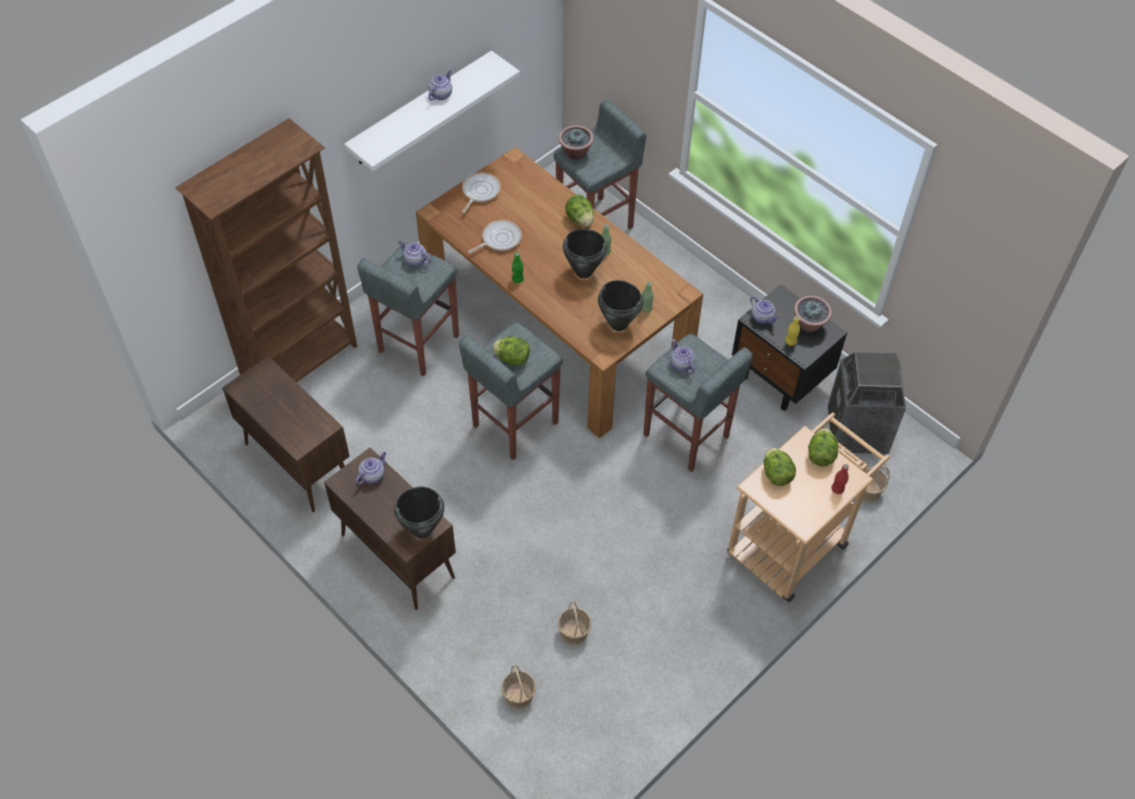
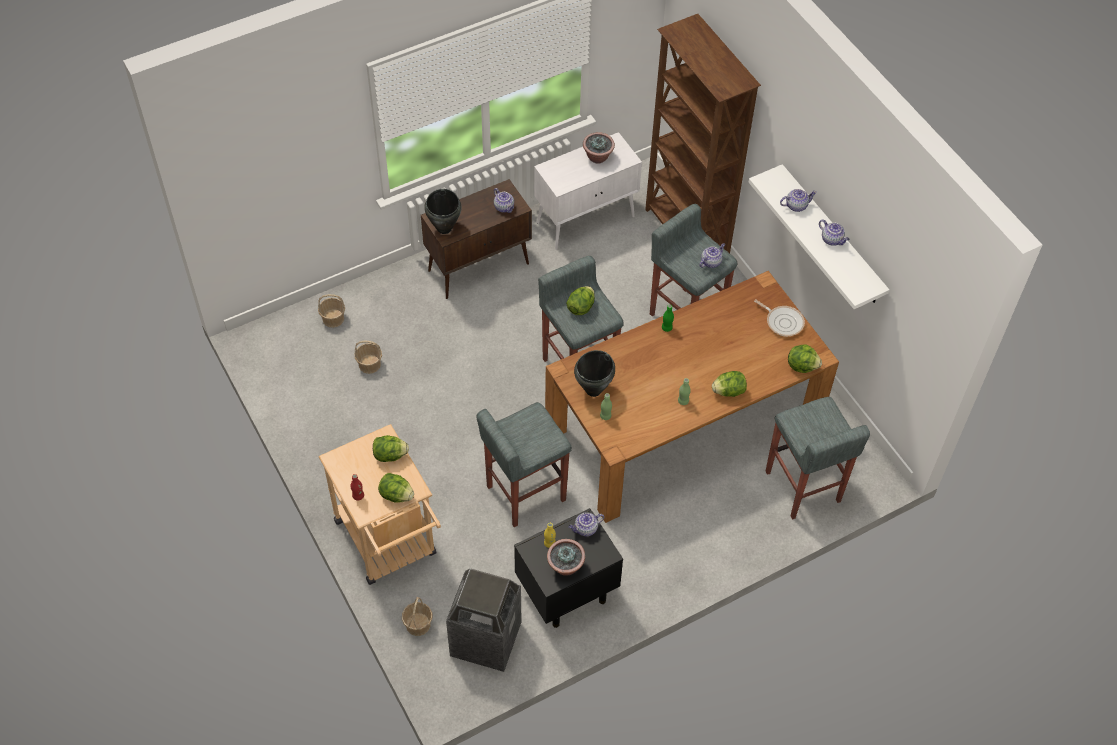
camera: 105 degrees right, 0 degrees up
(297, 463) = (586, 219): brown cabinet -> white cabinet
(499, 239) = (719, 324): frying pan -> none
(529, 171) = (802, 365): none -> lettuce
(575, 153) = (823, 411): potted plant -> potted plant (598, 157)
(583, 271) = (662, 378): black cooking pot -> none
(681, 364) = (535, 428): teapot -> teapot (796, 205)

